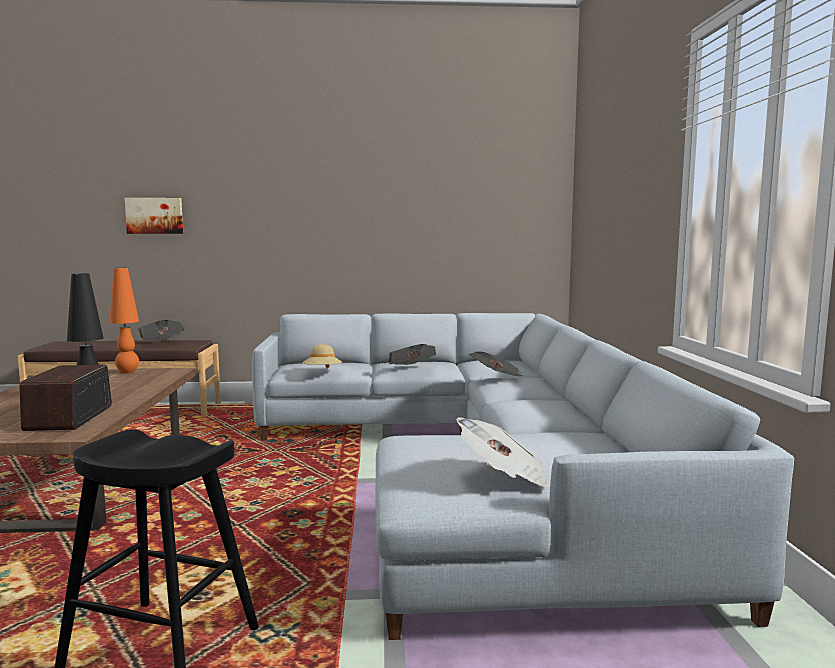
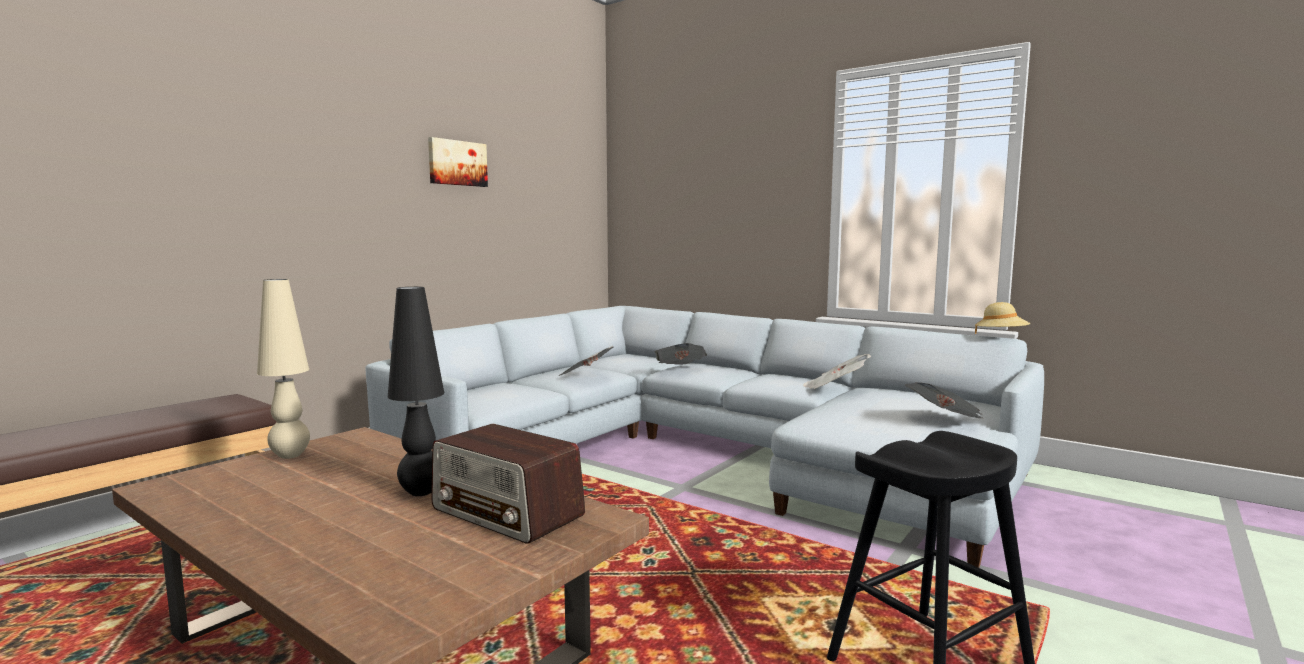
camera: 50 degrees left, 0 degrees up
(128, 372) = (291, 456): orange table lamp -> beige table lamp
(155, 216) = (108, 188): picture -> picture (457, 163)
(162, 343) = (172, 411): newspaper -> newspaper (834, 389)
(322, 372) = (520, 397): beige hat -> beige hat (1001, 336)

